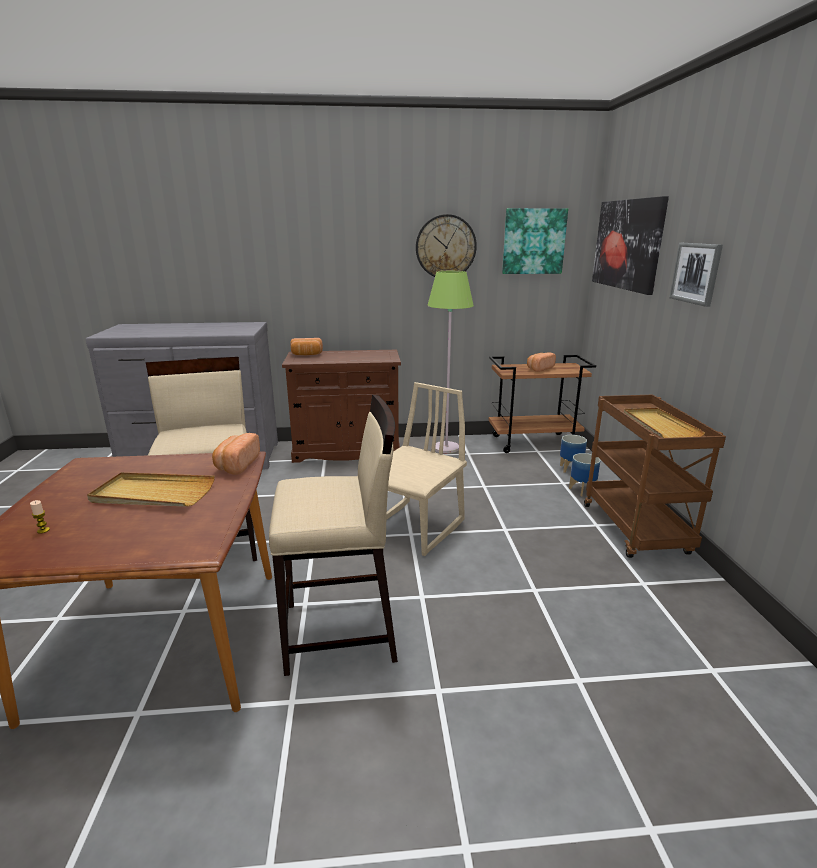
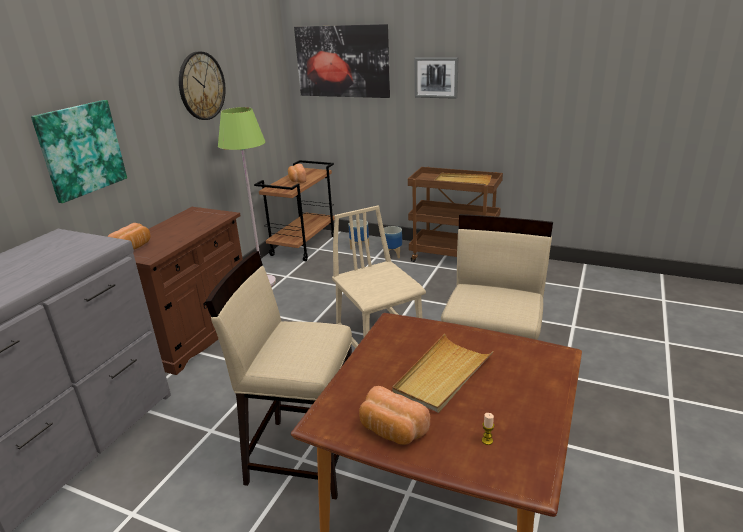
camera: 60 degrees left, 5 degrees up
(236, 465) = (407, 328): bread -> bread (391, 431)
(533, 241) = (255, 68): picture -> picture (81, 150)

